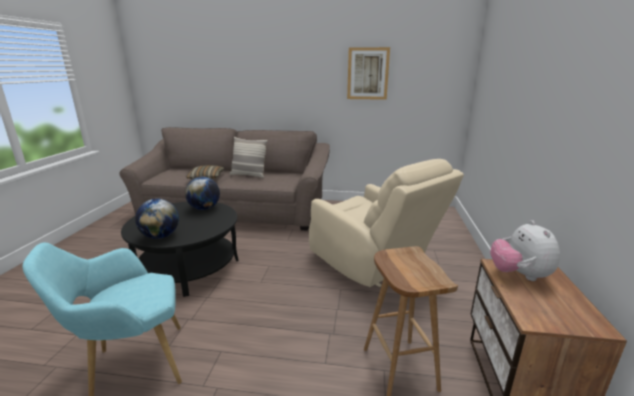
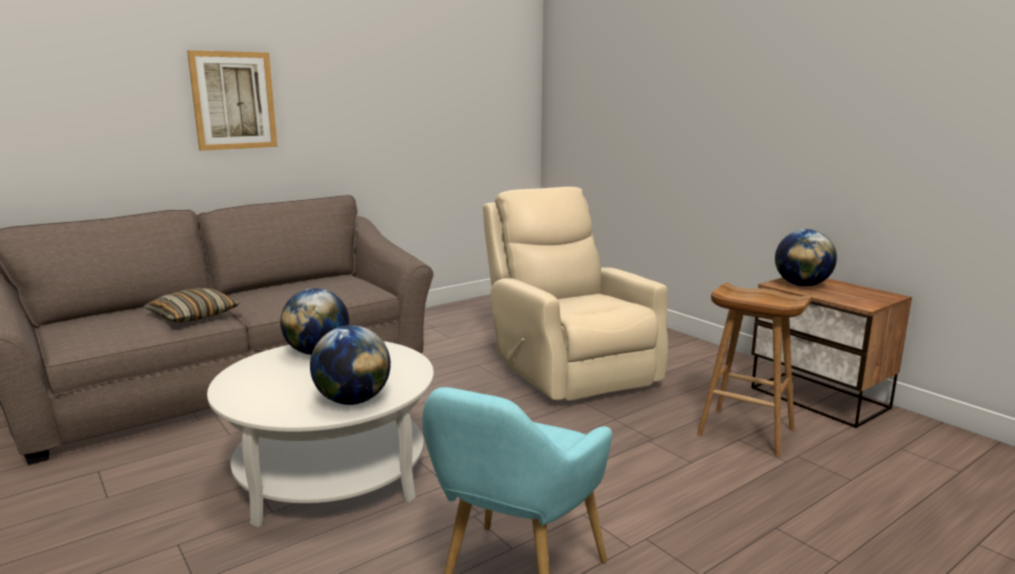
camera: 45 degrees left, 5 degrees down
(189, 267) = (332, 472): black coffee table -> white coffee table
(248, 175) = (272, 294): pillow -> none
(368, 74) = (412, 93): picture -> picture (234, 100)
(373, 264) = (568, 367): beige armchair -> beige armchair turned 120 degrees counterclockwise
(519, 275) = (801, 285): plush toy -> globe

